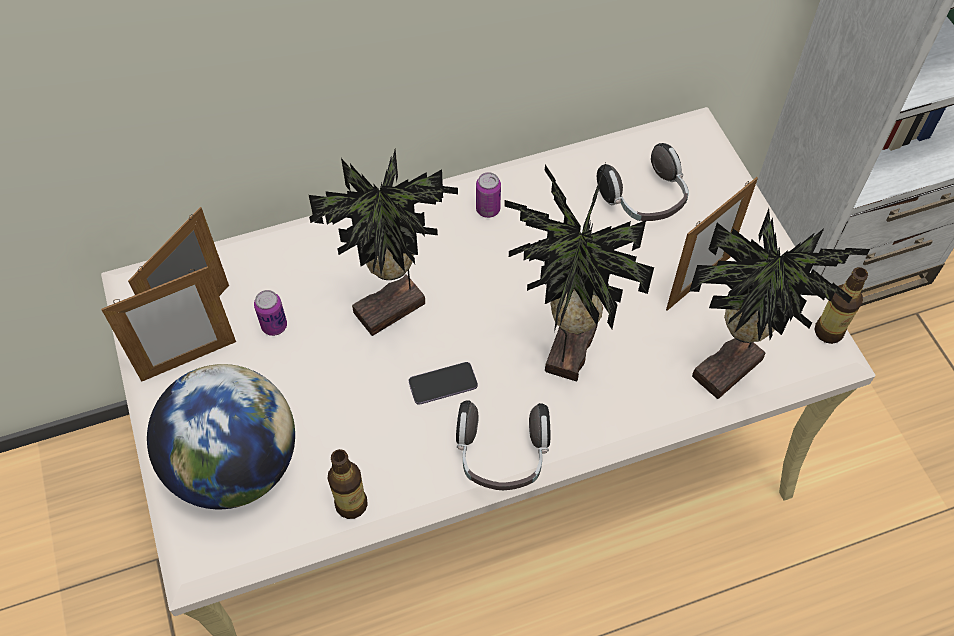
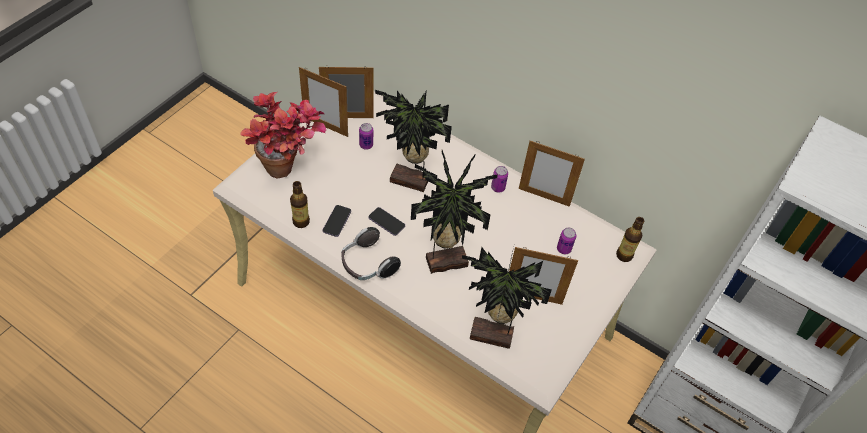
camera: 50 degrees right, 5 degrees down
(235, 465) = (289, 171): globe -> potted plant
(390, 452) = (337, 221): none -> phone
(544, 168) = (544, 197): none -> picture frame
(644, 200) = (564, 249): headphones -> can
(828, 332) = (554, 372): bottle -> bottle (624, 255)

